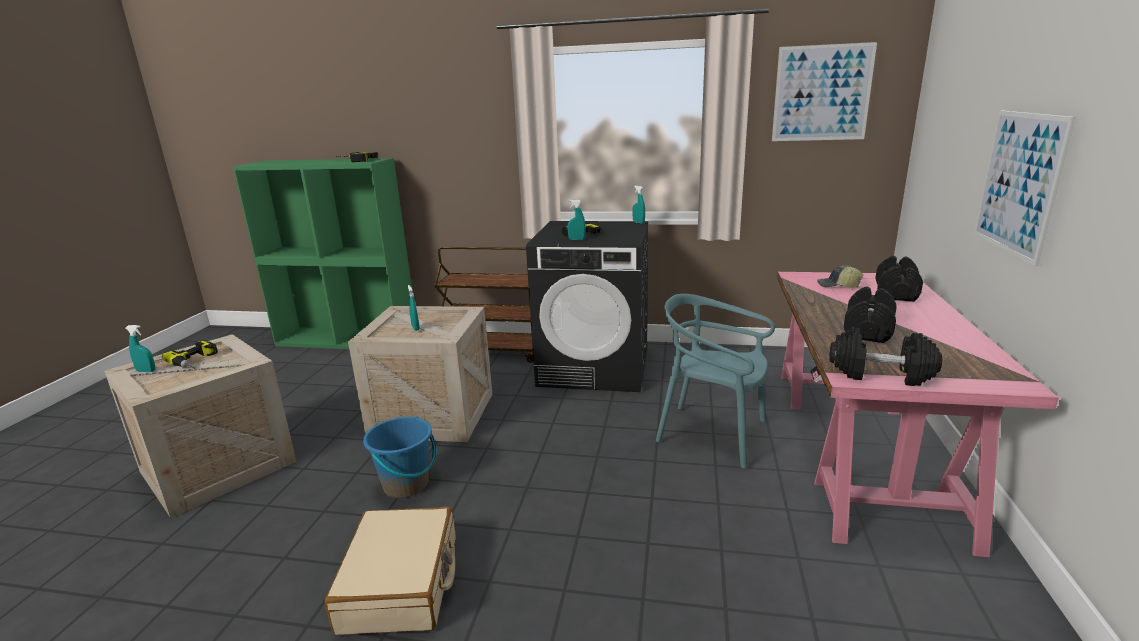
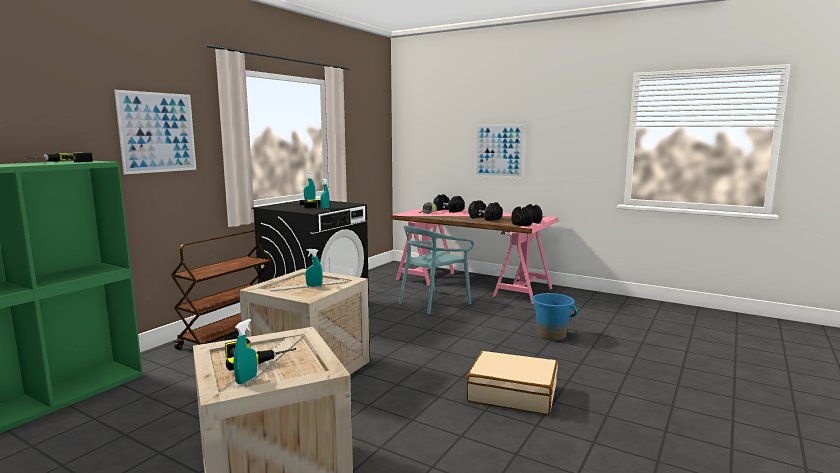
camera: 70 degrees left, 10 degrees down
(406, 485) = (405, 386): blue bucket -> blue bucket (551, 335)
(822, 93) = (363, 117): picture -> picture (157, 132)

